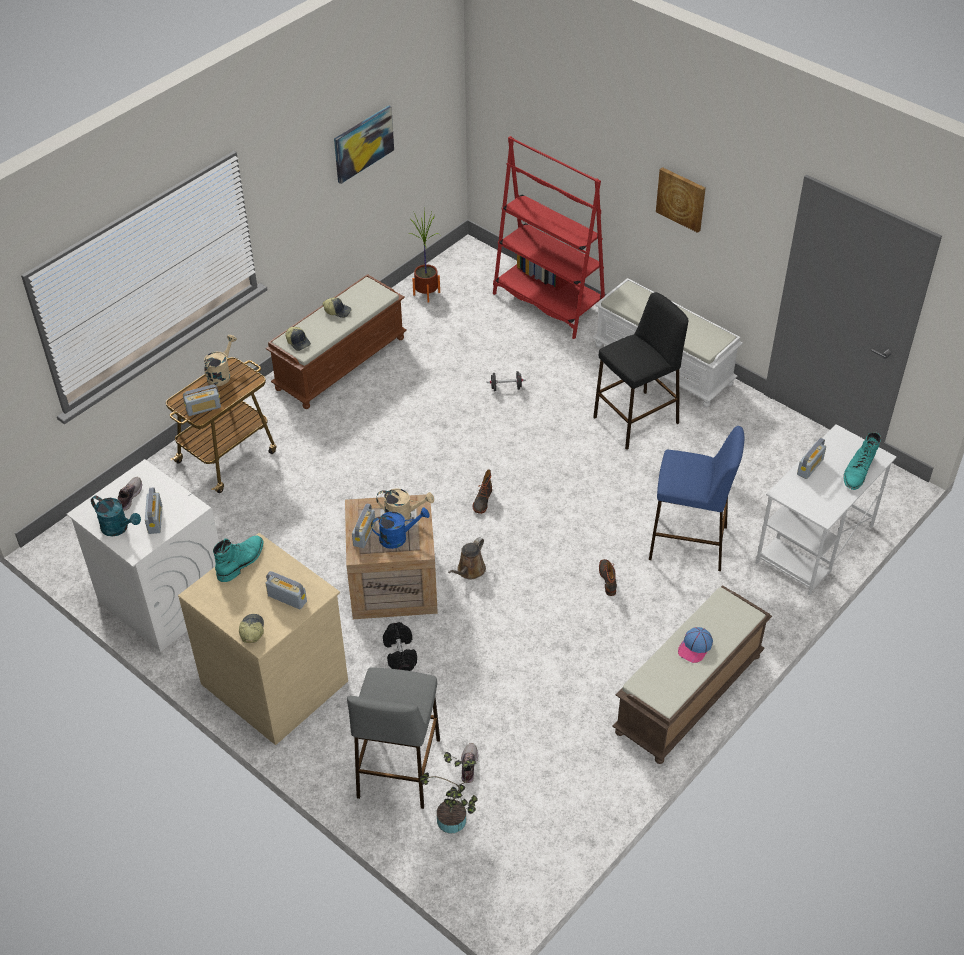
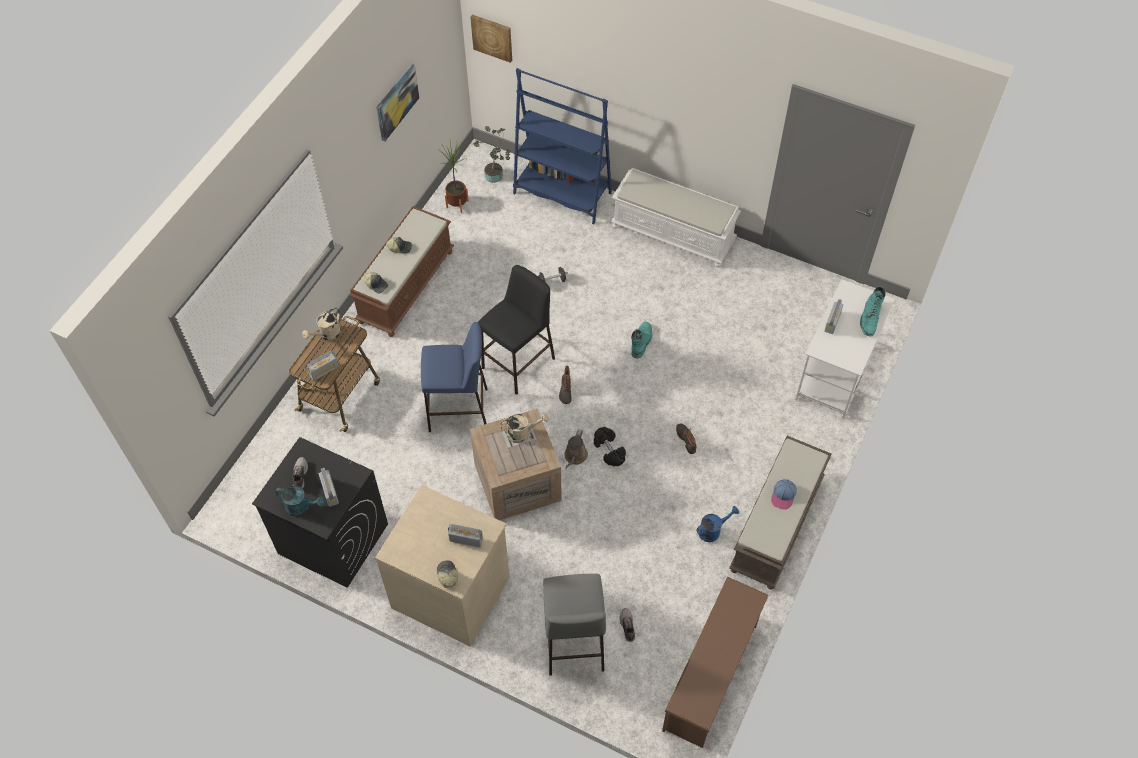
camera: 15 degrees left, 10 degrees up
(163, 598) = (332, 539): white washing machine -> black washing machine
(221, 374) = (327, 334): beige watering can -> beige watering can turned 150 degrees counterclockwise
(241, 561) = (416, 515): turquoise boot -> turquoise boot (641, 341)
(364, 534) = (496, 457): radio -> none
(398, 537) = (525, 454): blue watering can -> blue watering can (713, 530)
(400, 654) = (543, 543): black dumbbell -> black dumbbell (609, 450)
(454, 822) = (631, 676): potted plant -> potted plant (495, 176)
(548, 303) = (562, 193): red bookcase -> blue bookcase
(552, 846) = (711, 677): none -> brown shoe rack
(636, 420) = (666, 290): black stool -> black stool (519, 363)
(681, 199) = (678, 105): picture -> picture (492, 37)
(689, 543) = (739, 393): blue stool -> blue stool (459, 410)

